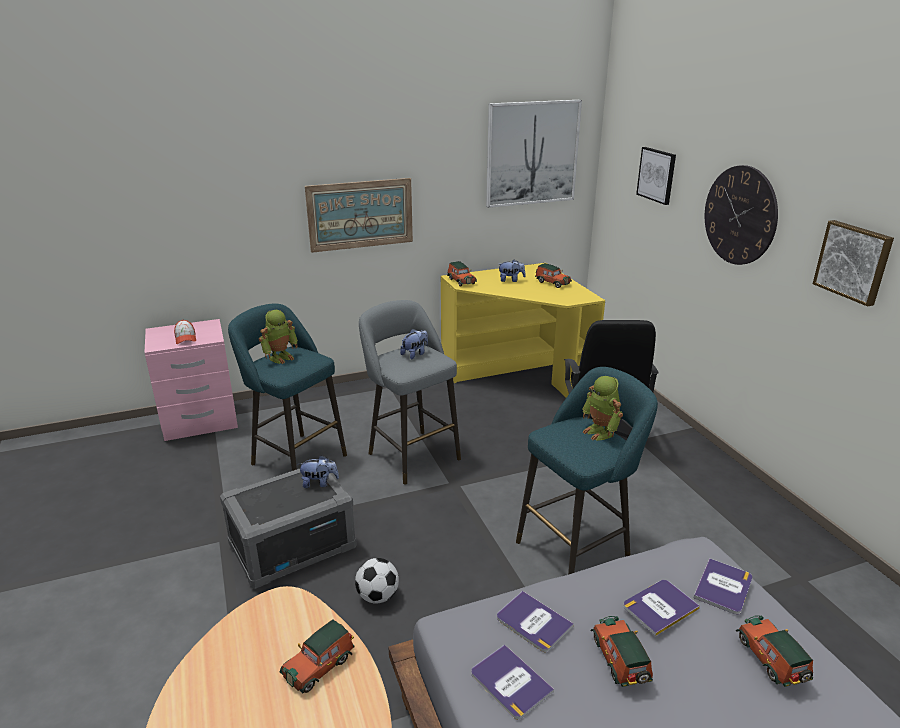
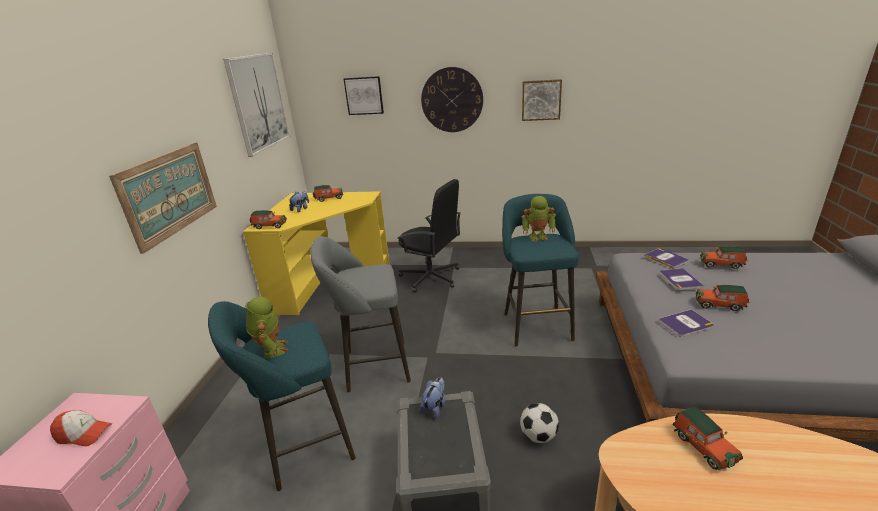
camera: 60 degrees left, 0 degrees up
(415, 354) = (360, 275): plush toy -> none
(510, 682) = (740, 346): book -> none

